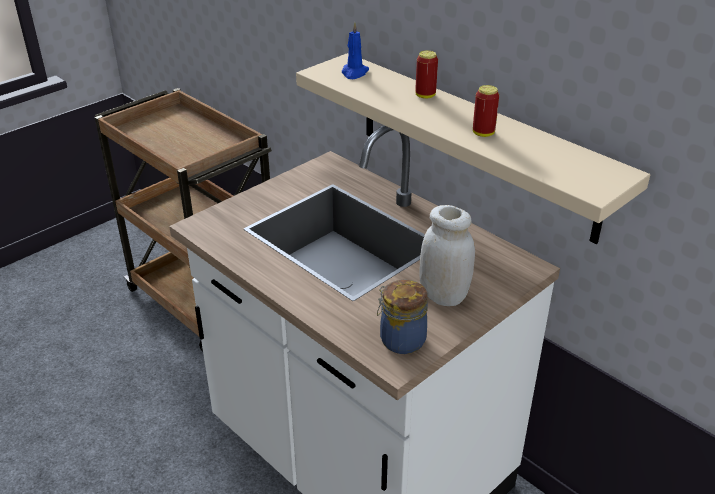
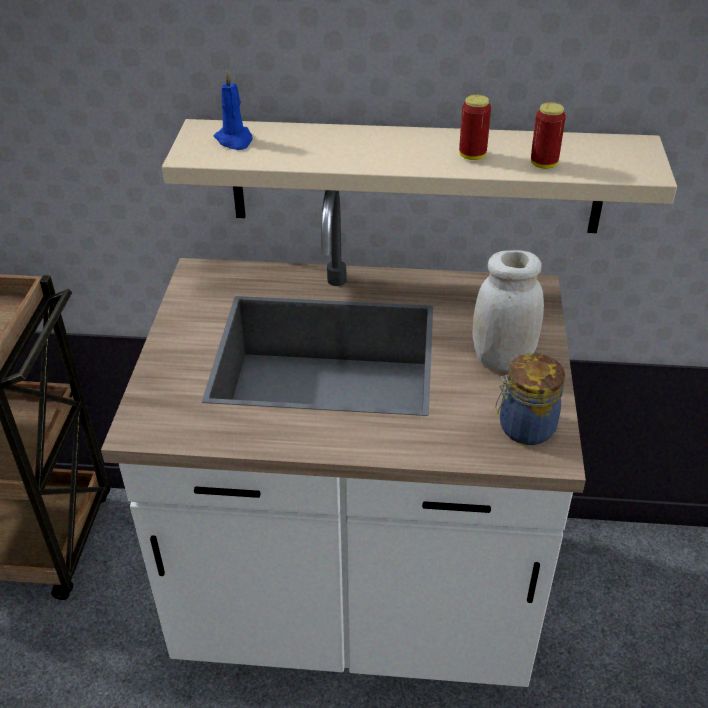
camera: 40 degrees left, 5 degrees up
(425, 96) = (353, 137): can -> can (543, 164)

